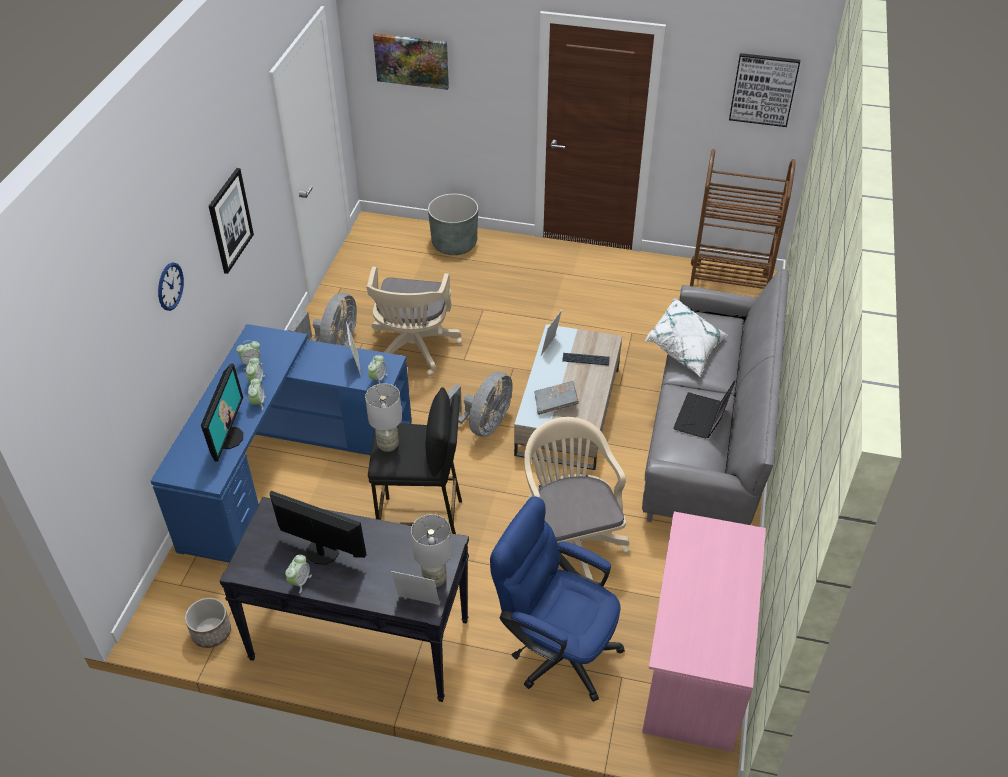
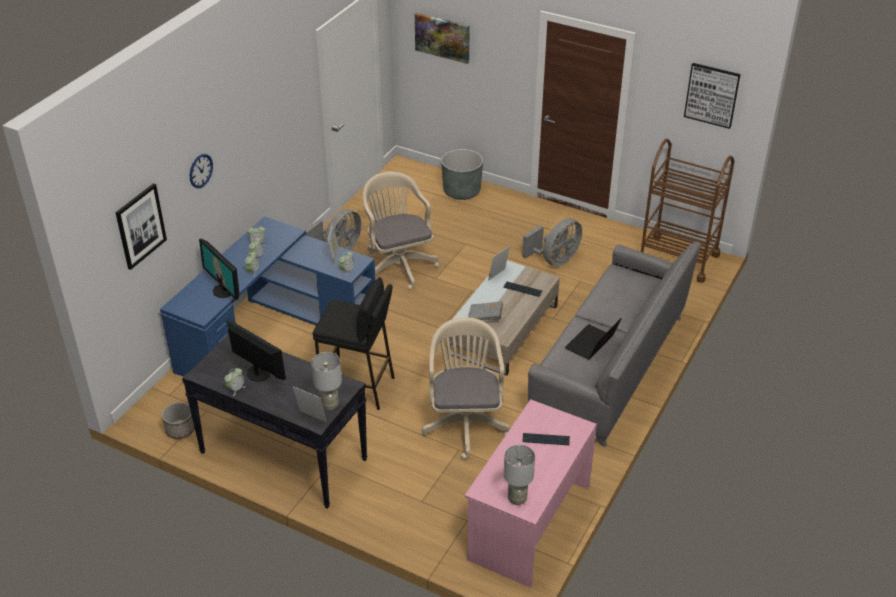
camera: 15 degrees right, 5 degrees down
(229, 438) = (223, 290): monitor -> monitor turned 120 degrees clockwise
(230, 220) = (261, 134): picture -> picture (140, 226)
(388, 445) = (334, 315): grey table lamp -> grey table lamp (517, 498)
(413, 350) = (398, 264): beige office chair -> beige office chair turned 135 degrees clockwise
(482, 426) = (431, 328): grey fan -> grey fan (555, 260)
(555, 649) = (425, 491): blue office chair -> none
(685, 349) = (601, 293): white pillow -> none
(716, 564) = (546, 440): none -> keyboard

